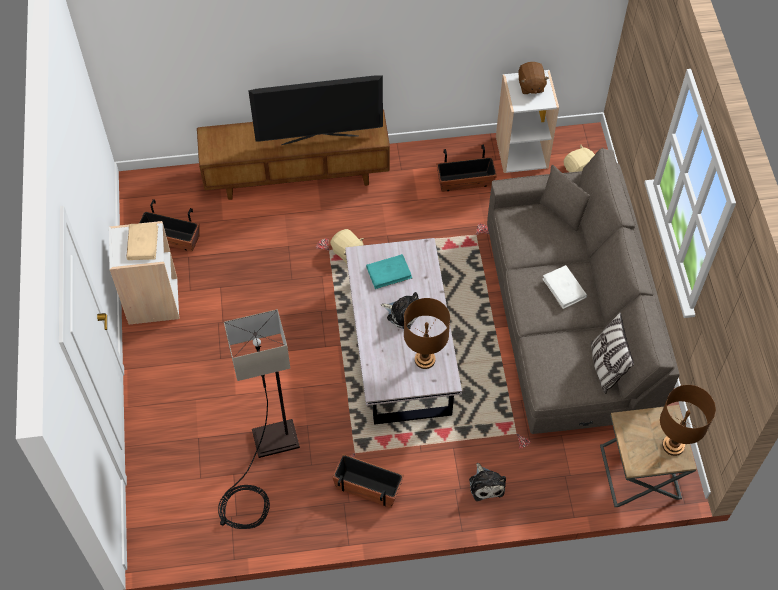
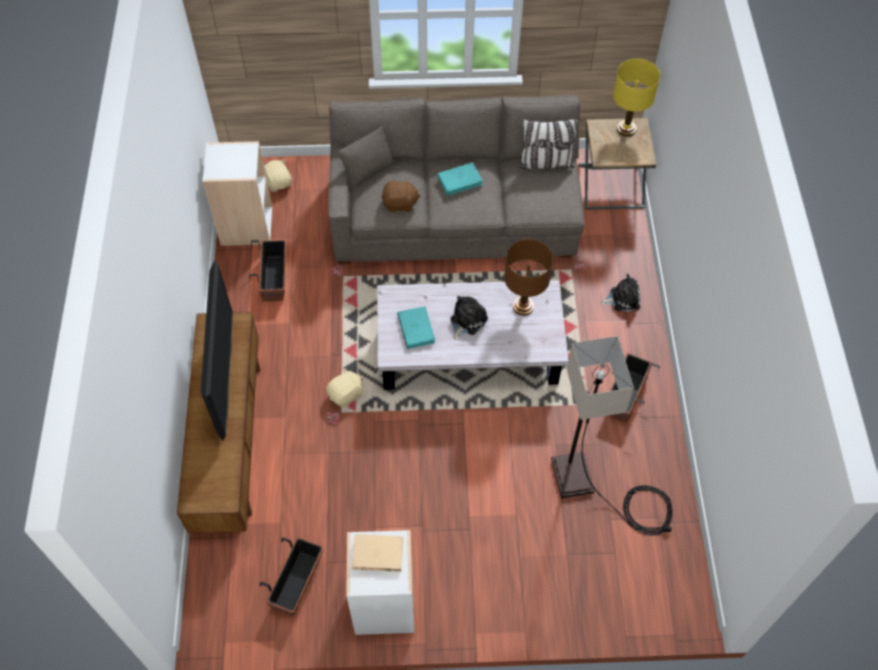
camera: 85 degrees left, 0 degrees up
(530, 86) = (224, 160): brown plush toy -> brown plush toy (400, 204)
(564, 288) = (460, 180): white book -> turquoise book
(673, 445) = (626, 129): brown table lamp -> yellow table lamp

